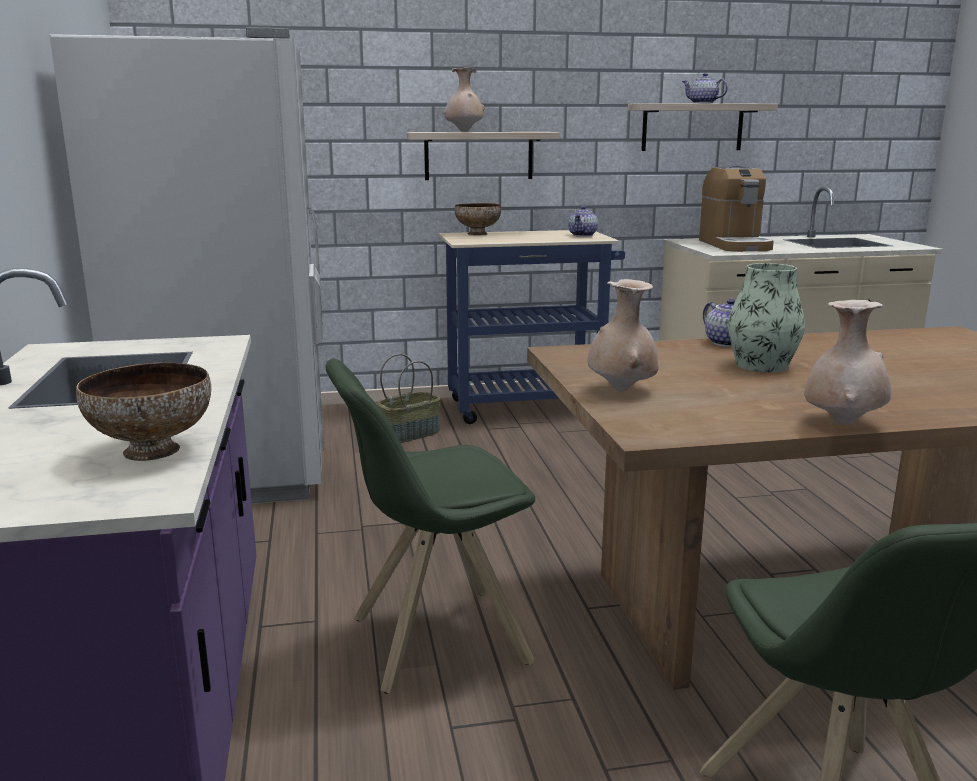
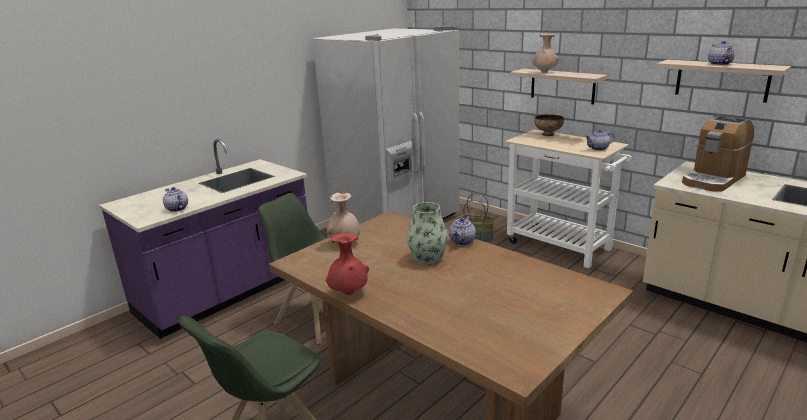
camera: 55 degrees right, 5 degrees up
(154, 451) = (176, 209): bowl -> teapot
(527, 408) = (560, 246): blue cart -> white cart
(842, 423) = (349, 293): beige vase -> red vase

